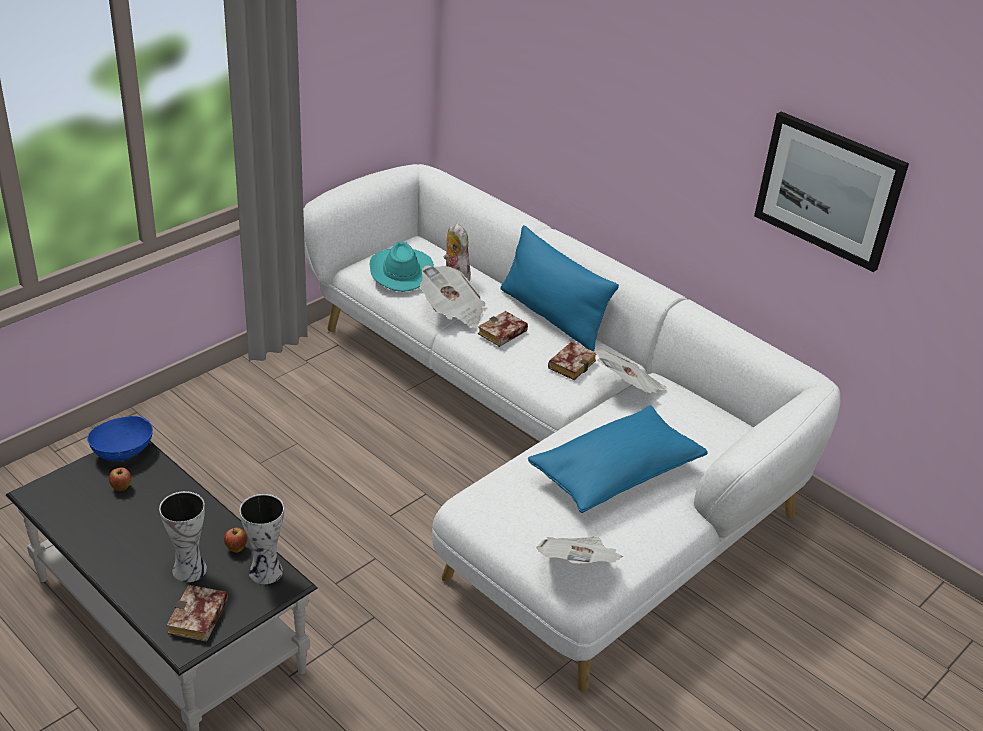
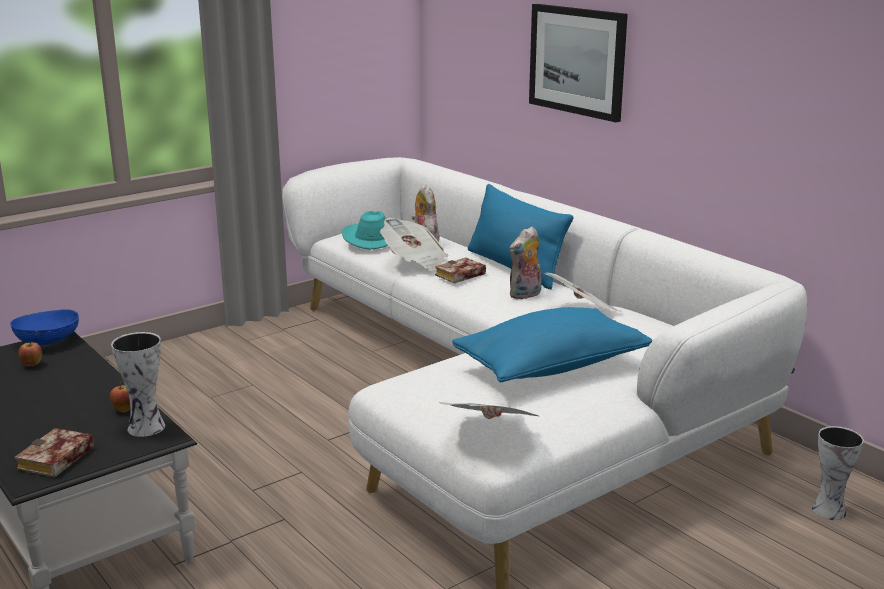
camera: 10 degrees right, 15 degrees down
(189, 568) = (67, 422): vase -> vase (828, 509)
(571, 363) = (525, 295): book -> plush toy
(829, 190) = (774, 72): picture -> picture (577, 61)

